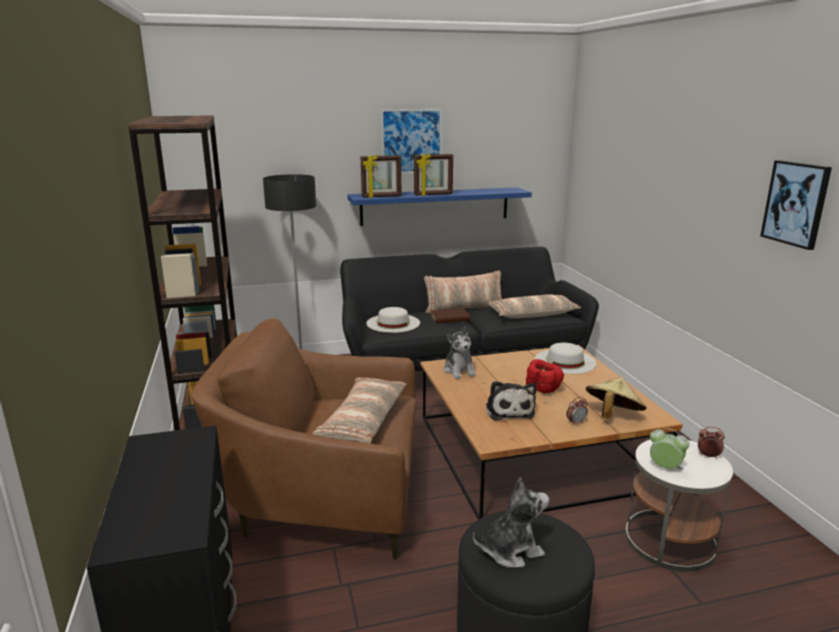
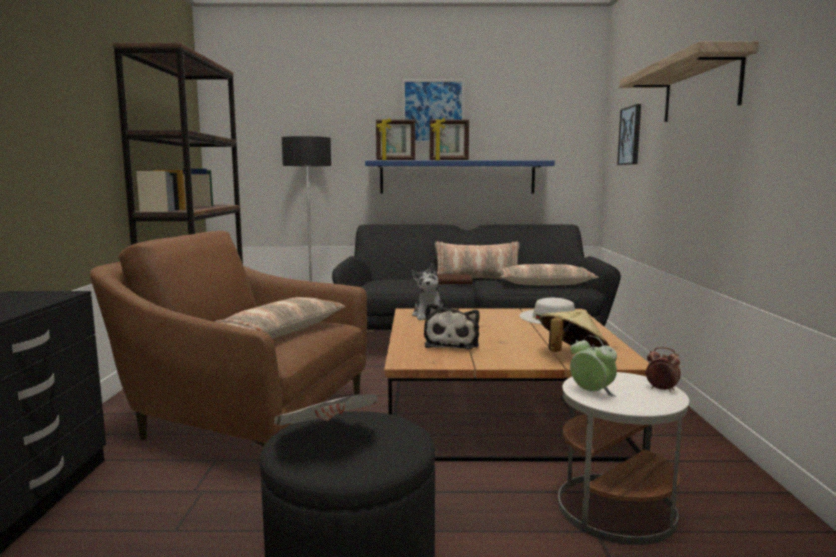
camera: 15 degrees right, 10 degrees down
(393, 323) = (392, 282): white hat -> none
(510, 550) = (326, 438): plush toy -> newspaper
(543, 388) = (509, 332): red bowl -> none
(576, 423) = (520, 357): alarm clock -> none
(694, 168) = (700, 89): none -> shelf
(796, 203) = (796, 81): picture -> picture (630, 136)

